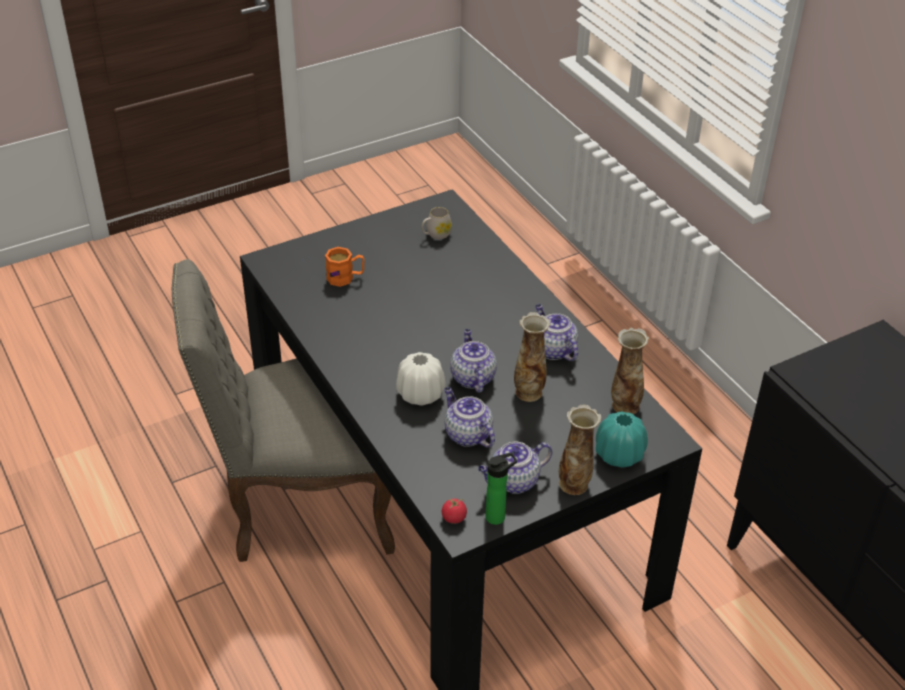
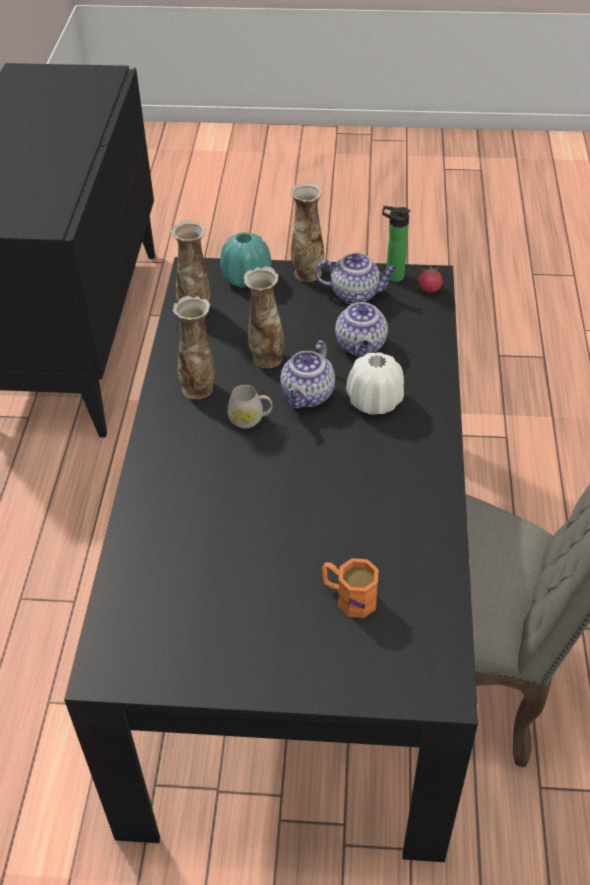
camera: 145 degrees left, 5 degrees up
(436, 234) = (171, 614): white mug -> white mug (250, 419)
(553, 349) = (198, 388): teapot -> vase

